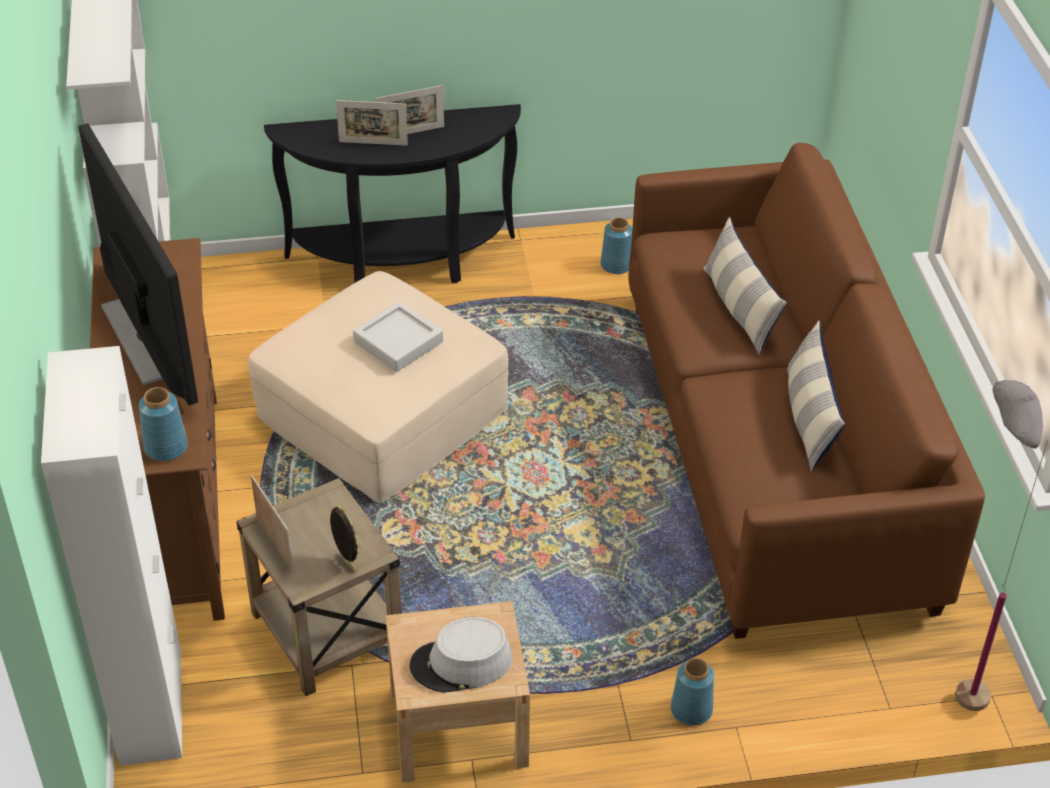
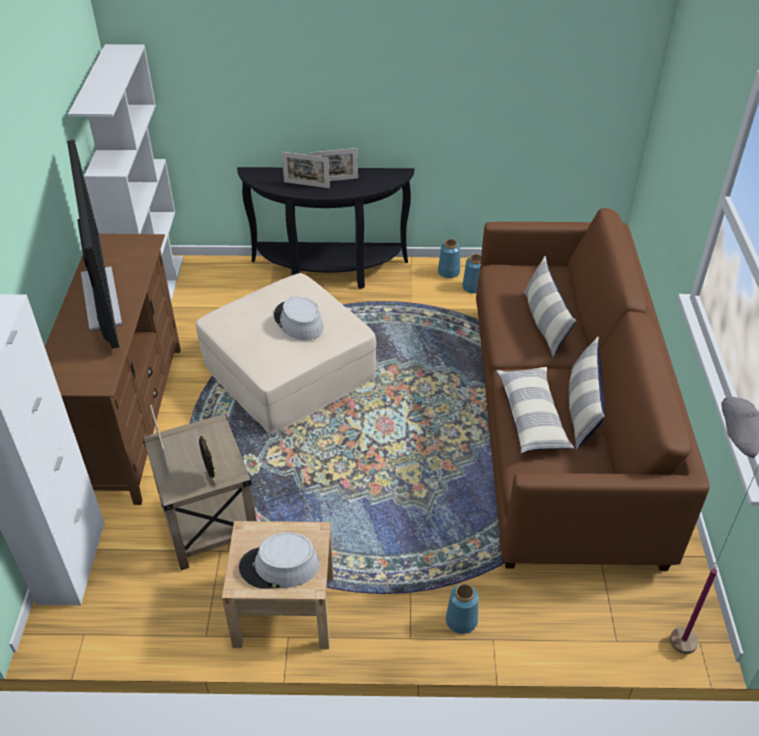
camera: 10 degrees right, 0 degrees up
(166, 447) = (90, 377): blue vase -> blue vase (449, 272)
(398, 342) = (298, 322): grey tray -> grey hat
(747, 436) = (532, 417): none -> pillow

